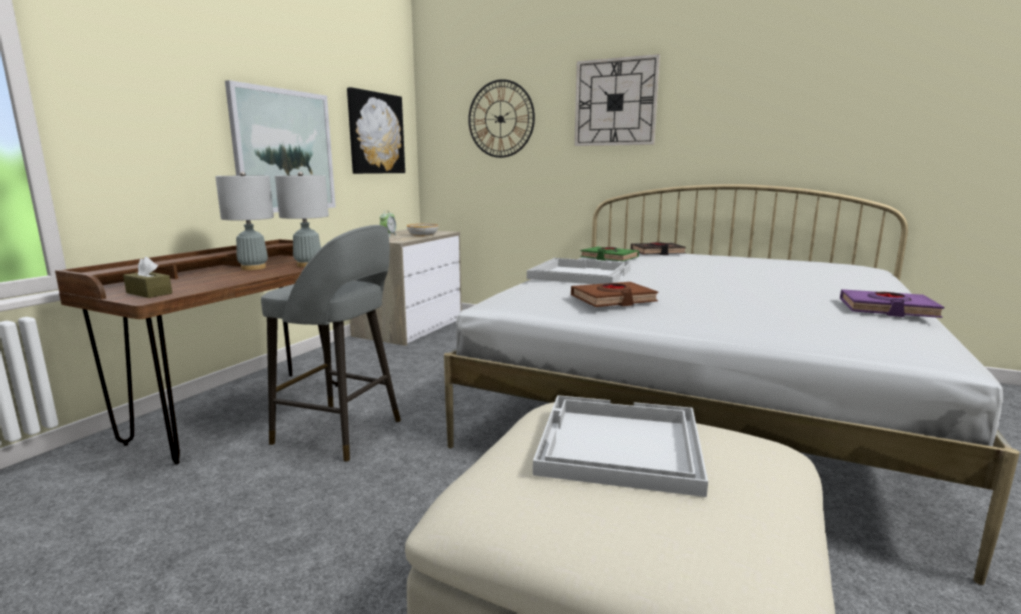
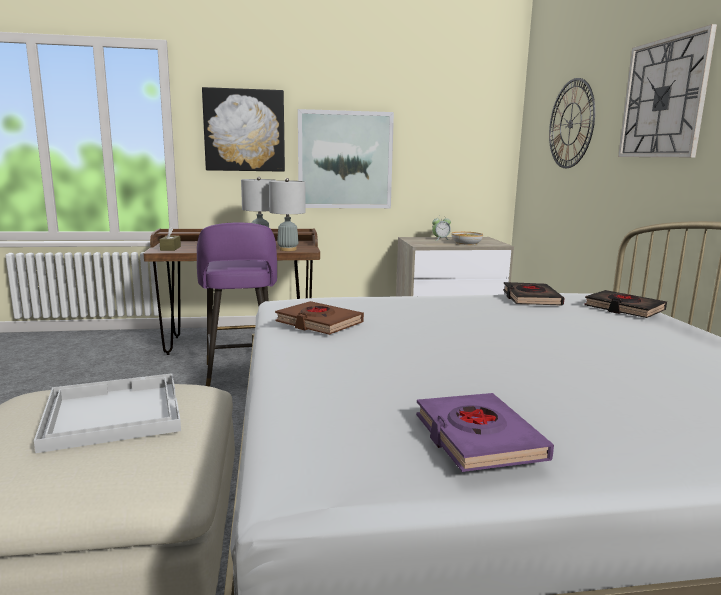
camera: 55 degrees right, 0 degrees up
(341, 433) = (241, 375): grey stool -> purple stool
(376, 133) = (456, 142): picture -> picture (244, 130)
(579, 274) = (415, 301): white tray -> none
(609, 258) = (531, 299): green book -> black book

